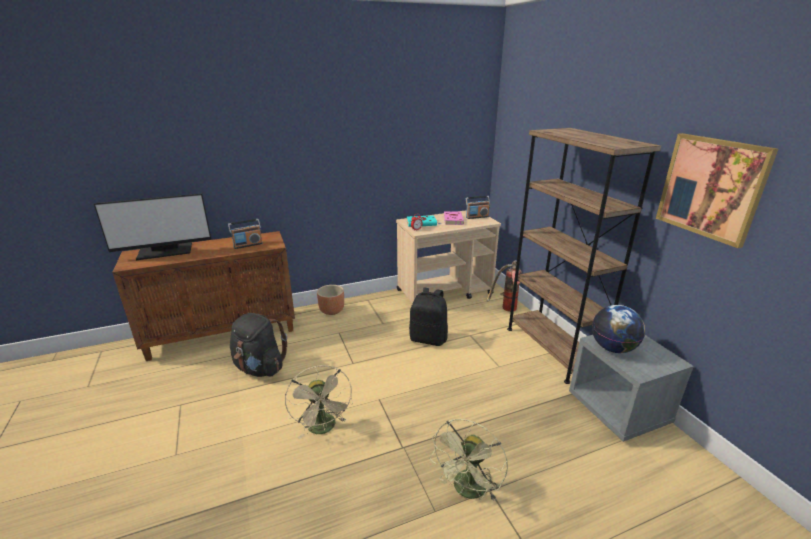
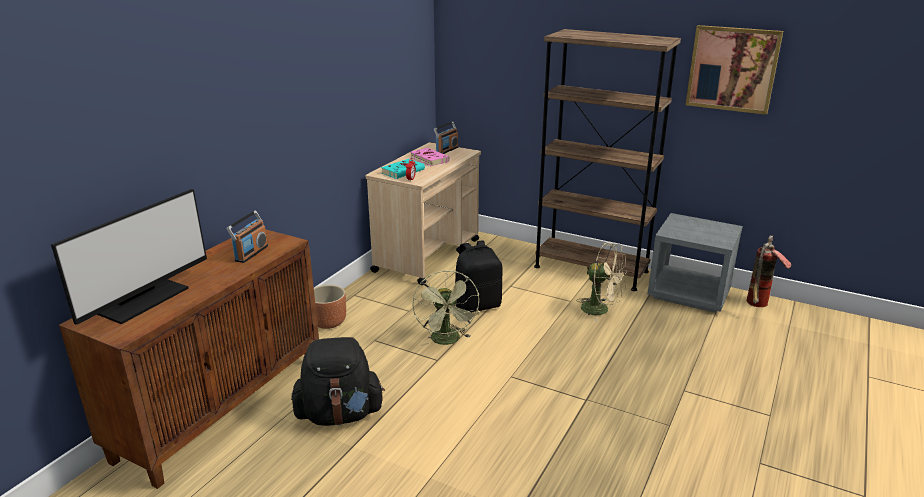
camera: 40 degrees left, 0 degrees up
(324, 428) = (499, 425): beige fan -> beige fan (601, 310)
(468, 491) = (672, 400): green fan -> green fan (447, 341)
(505, 309) = (509, 250): fire extinguisher -> fire extinguisher (758, 306)
(613, 348) = (685, 233): globe -> none

